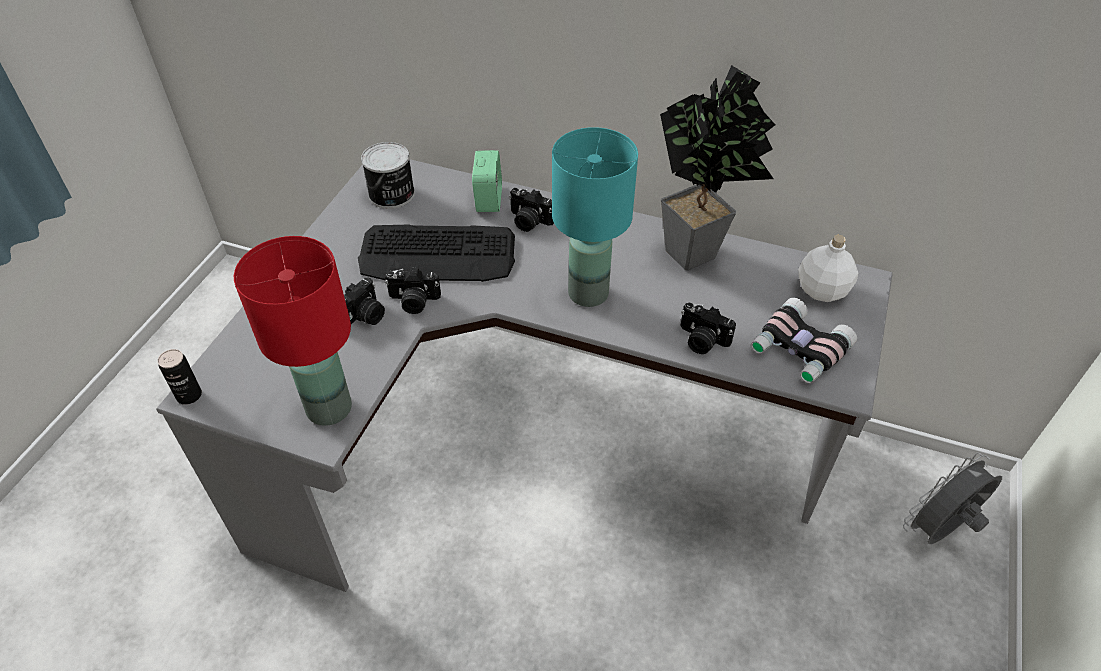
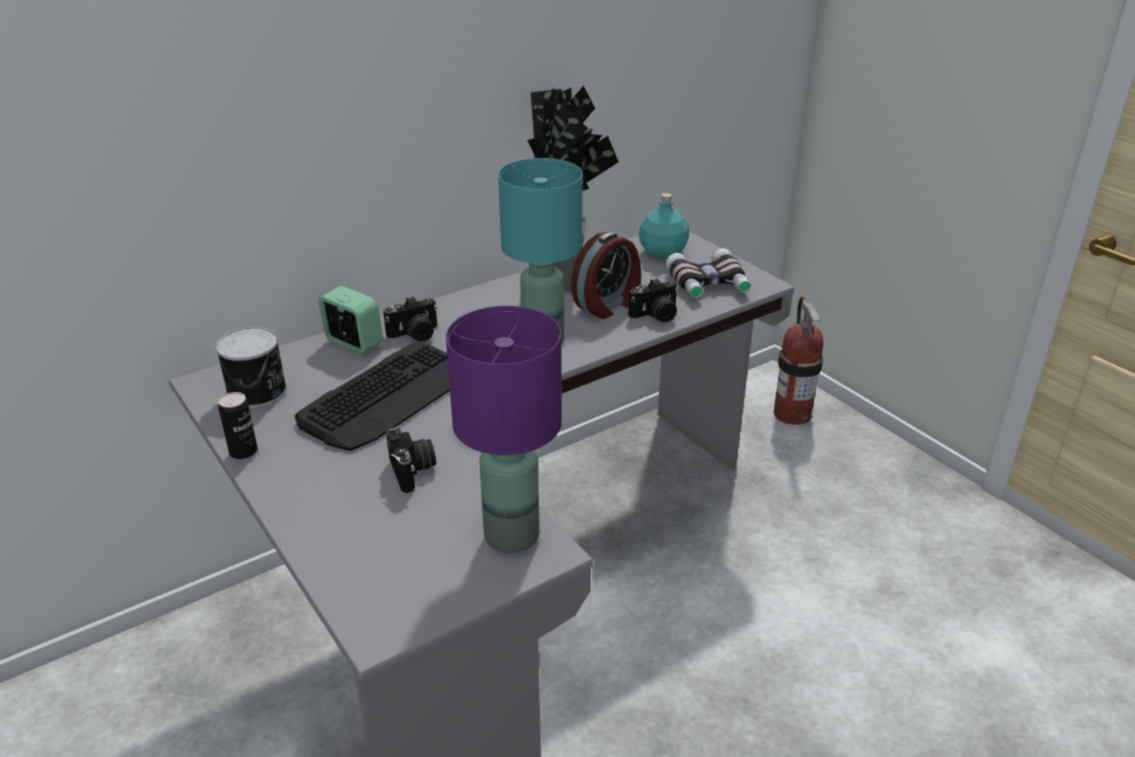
camera: 55 degrees left, 15 degrees down
(189, 395) = (373, 636): can -> can (243, 452)
(330, 408) = (513, 534): red table lamp -> purple table lamp
(413, 302) = (432, 433): camera -> none
(686, 302) = (608, 305): none -> alarm clock
(822, 291) = (663, 252): white bottle -> turquoise bottle
(938, 530) = (792, 414): grey fan -> fire extinguisher

